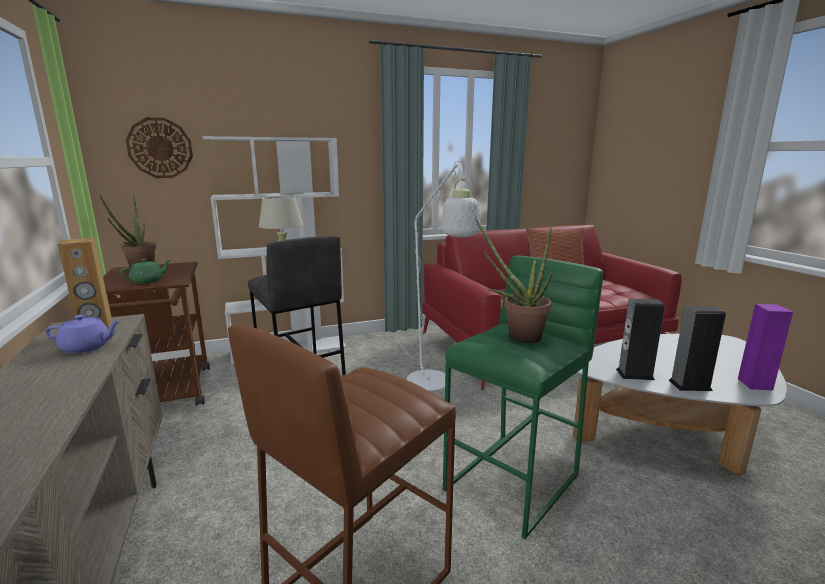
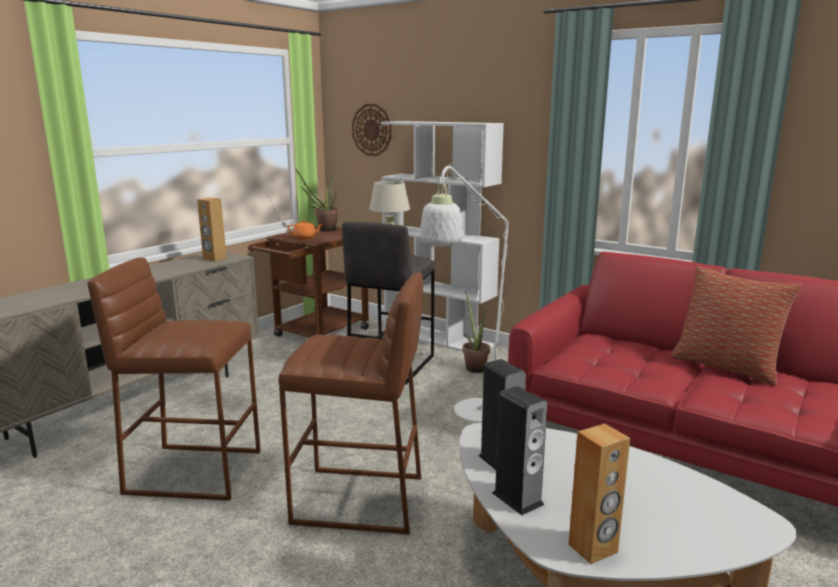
camera: 55 degrees right, 0 degrees up
(87, 347) = (191, 265): purple teapot -> none
(148, 281) = (305, 238): green teapot -> orange teapot
(514, 482) = (359, 500): green stool -> brown stool
(517, 336) = (344, 344): potted plant -> potted plant (474, 367)
(755, 384) = (593, 549): purple speaker -> brown speaker

